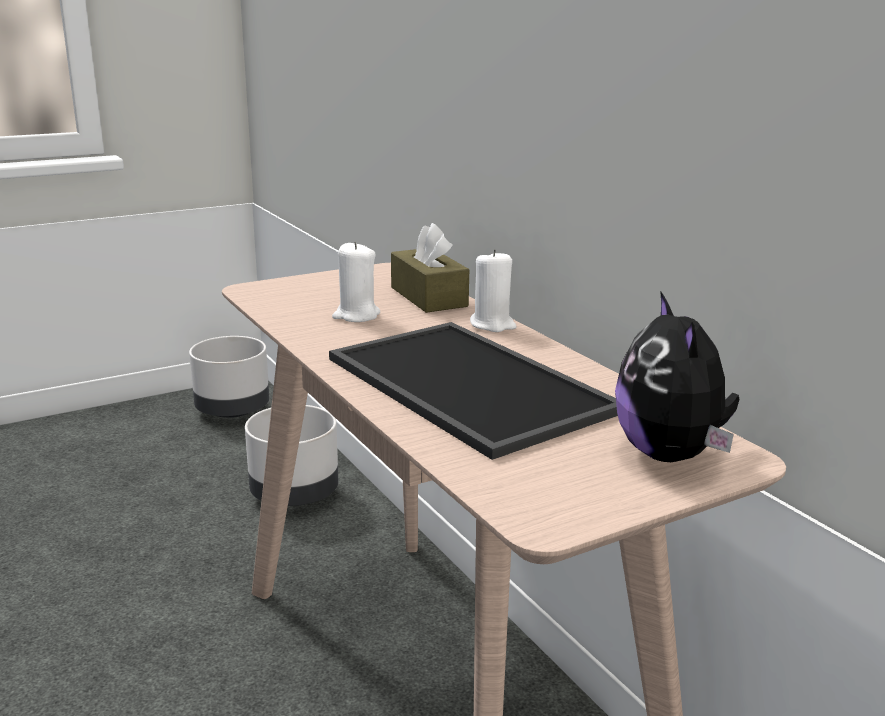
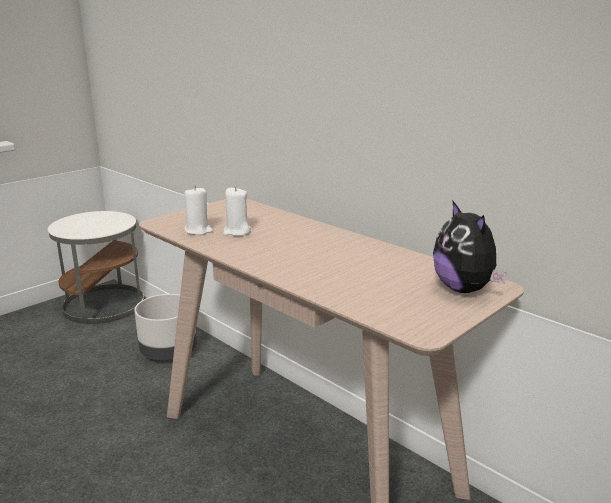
camera: 15 degrees left, 0 degrees up
(233, 411) = (104, 304): grey planter -> white side table
(428, 297) = (271, 216): brown tissue box -> none
(462, 384) = (329, 265): tray -> none
(492, 325) = (320, 229): white candle -> white candle (198, 231)

